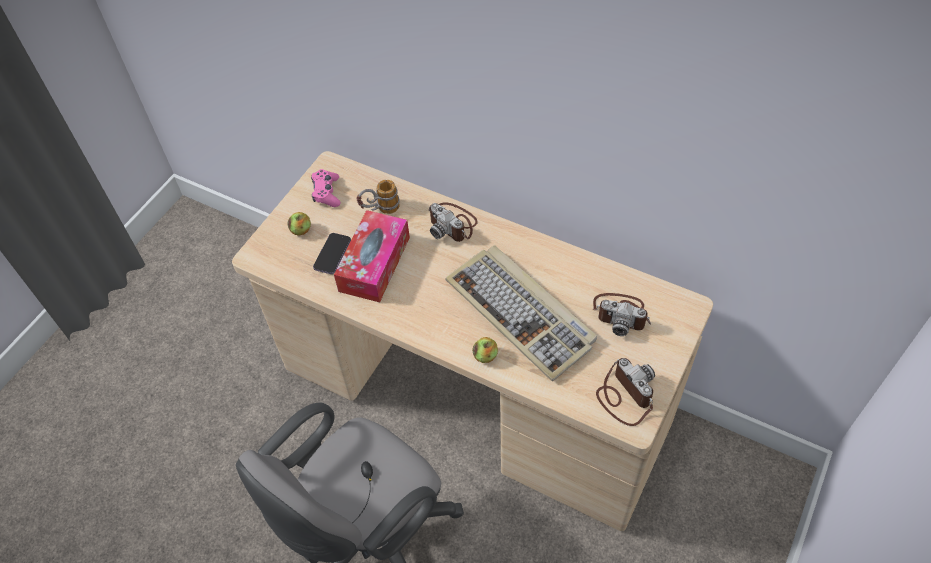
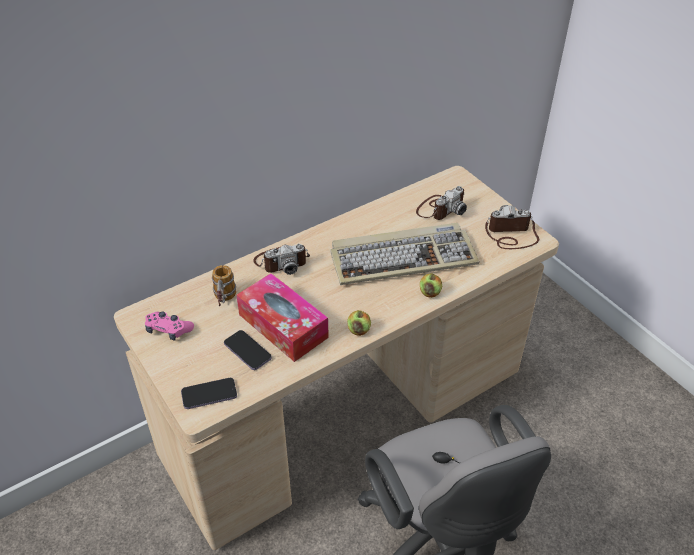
camera: 65 degrees left, 10 degrees down
(274, 254) = (209, 394): none -> phone
(301, 230) = (198, 364): apple -> apple (359, 330)

